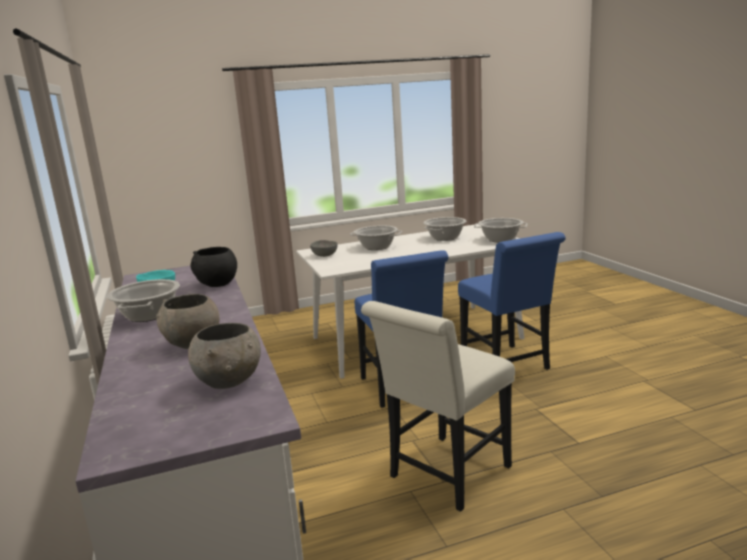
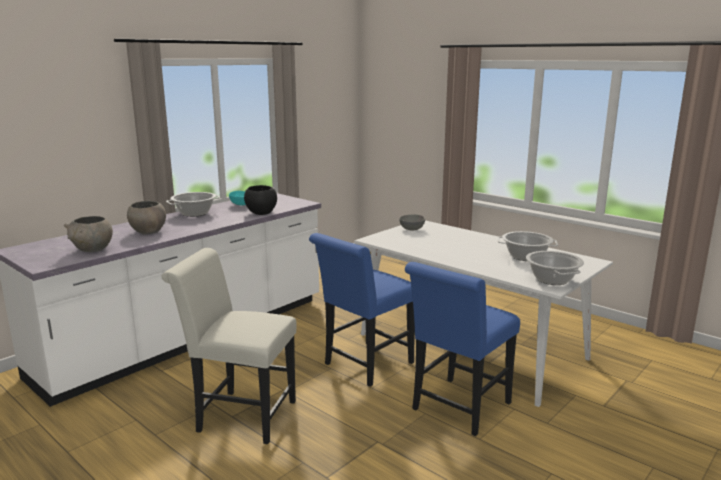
camera: 60 degrees right, 0 degrees up
(377, 247) = (458, 239): cooking pot -> none

